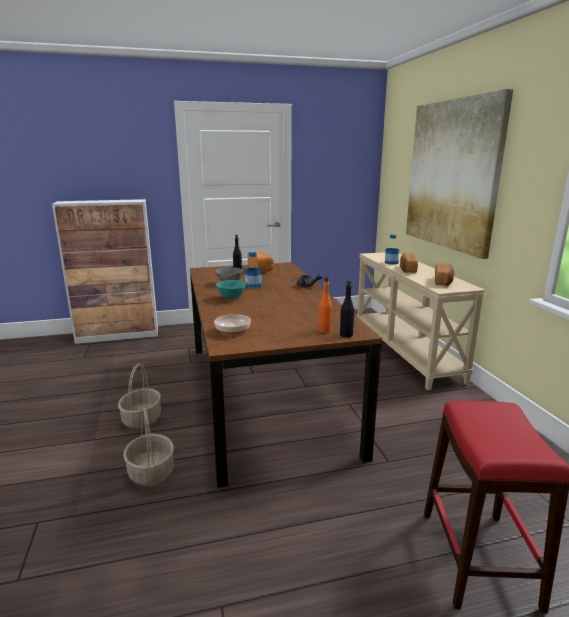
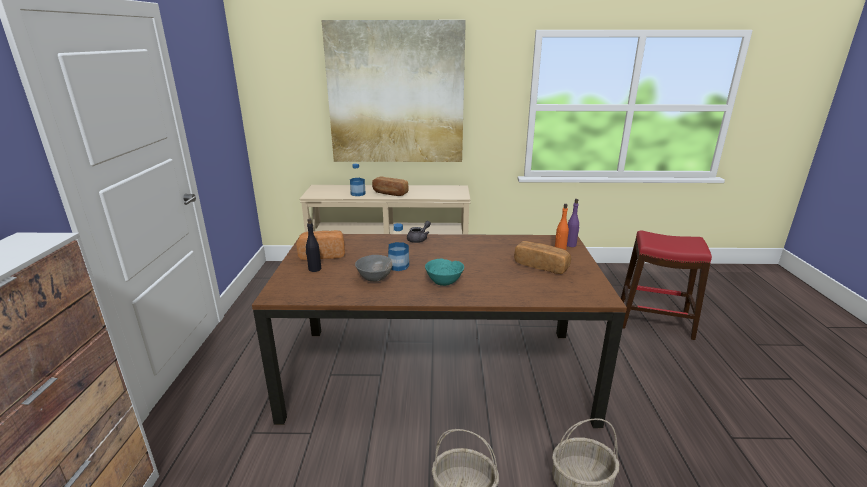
camera: 75 degrees left, 5 degrees up
(232, 331) = (559, 291): bowl -> none
(346, 335) = (570, 245): black bottle -> purple bottle
(443, 281) = (439, 191): bread -> bread (541, 265)

